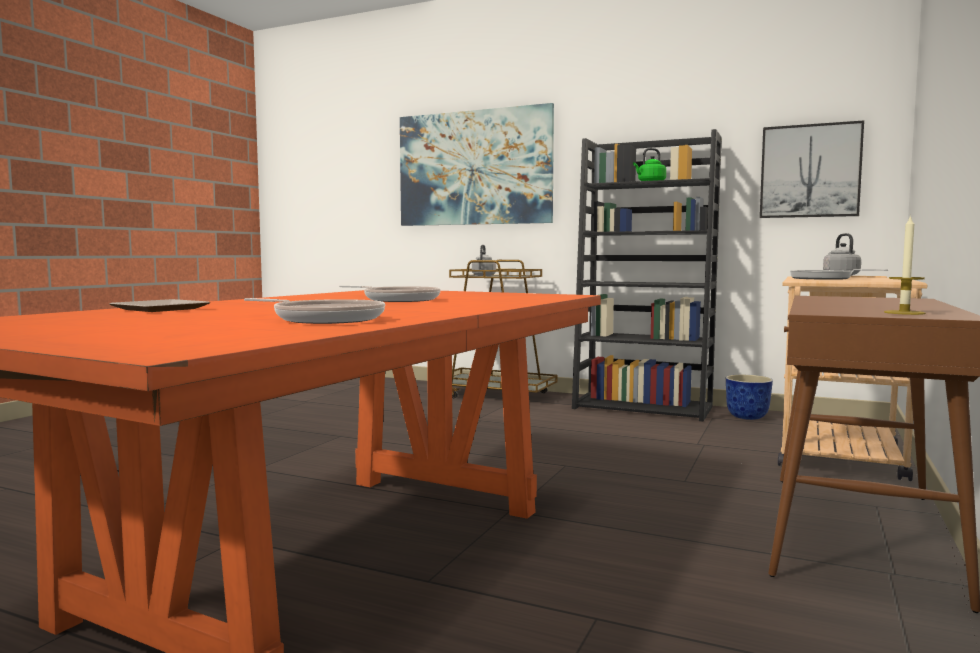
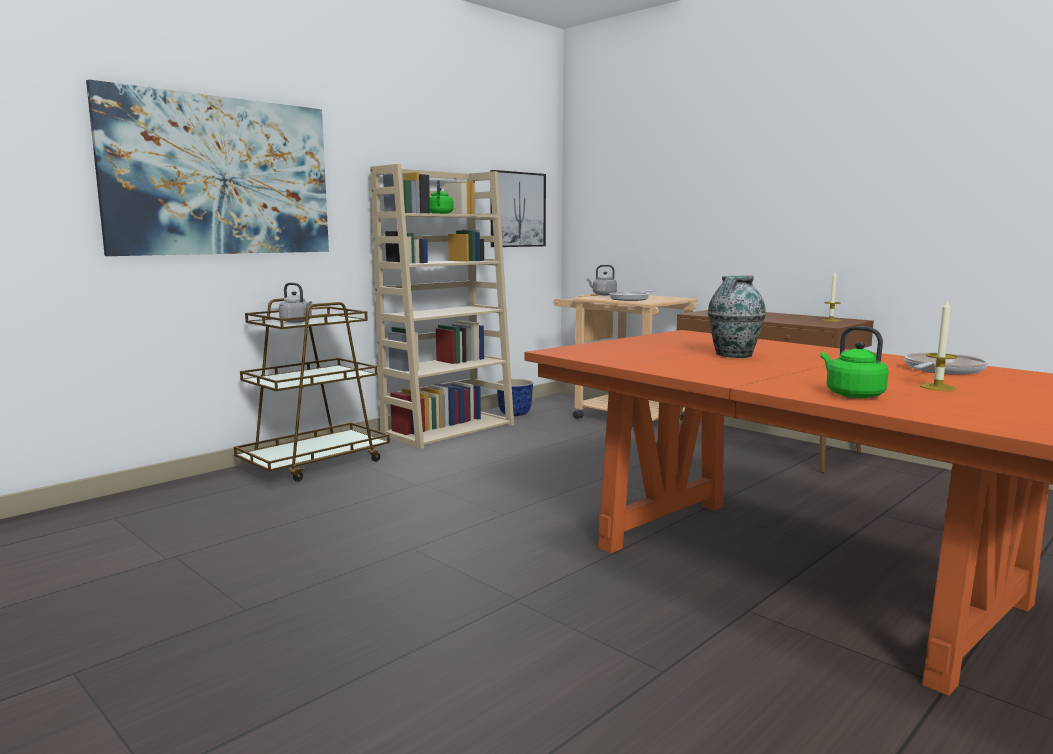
camera: 70 degrees left, 5 degrees up
(161, 309) = (852, 394): plate -> green kettle
(197, 317) = (938, 387): none -> candle
(398, 300) = (733, 355): frying pan -> vase
(644, 407) = (449, 430): black bookcase -> beige bookcase

